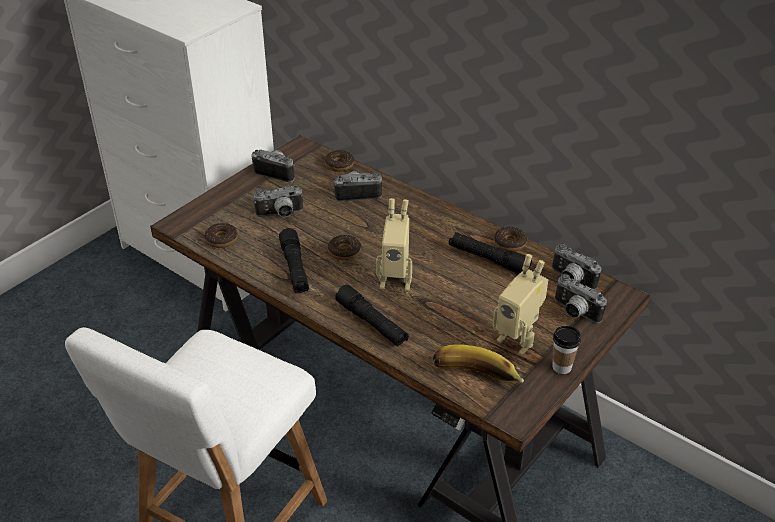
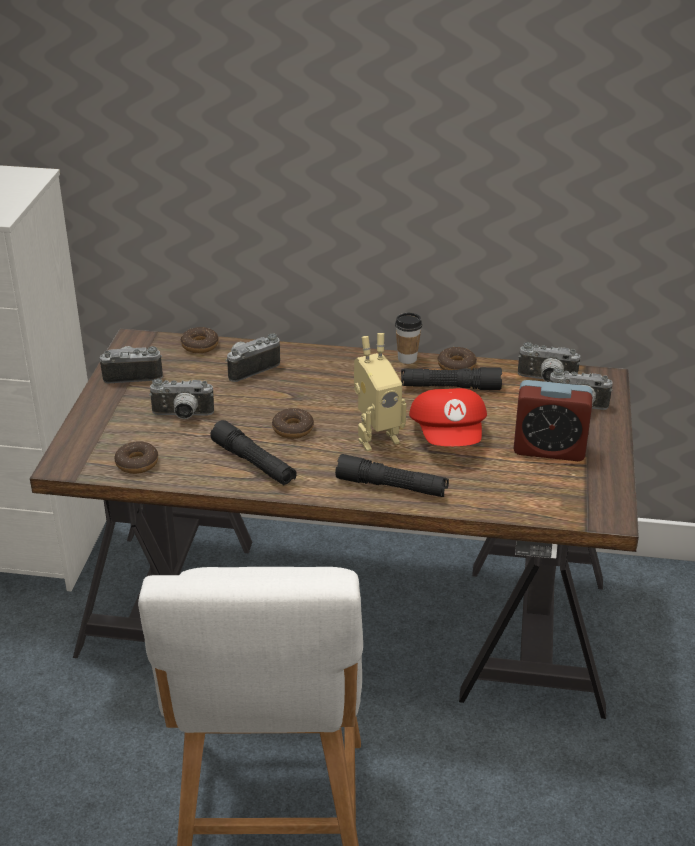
camera: 30 degrees left, 5 degrees down
(280, 215) = (182, 416): camera -> camera turned 45 degrees clockwise
(451, 299) = (449, 436): none -> red cap
(475, 379) = (544, 499): banana -> none
(518, 339) = (549, 449): toy robot -> alarm clock
(561, 367) = (612, 459): cup -> cup (407, 359)

